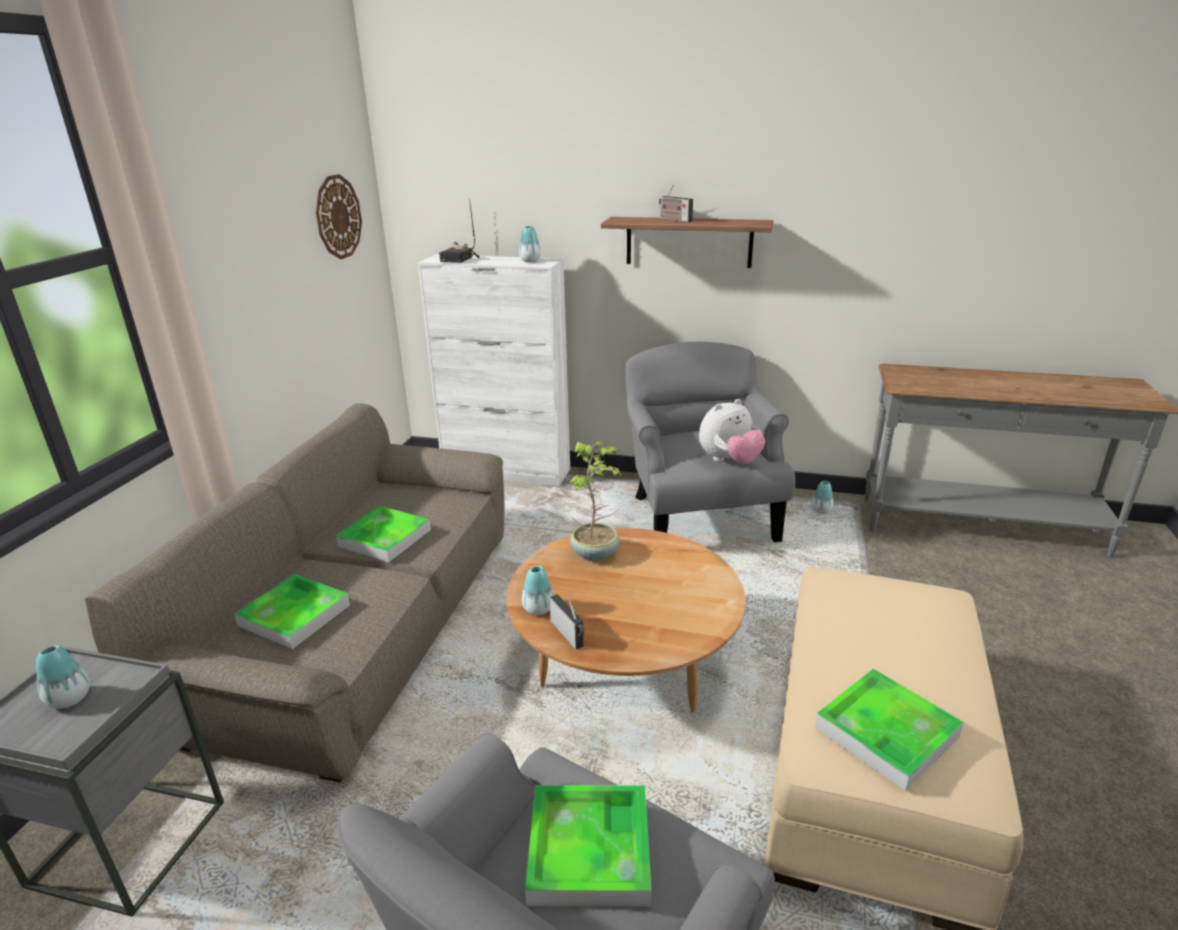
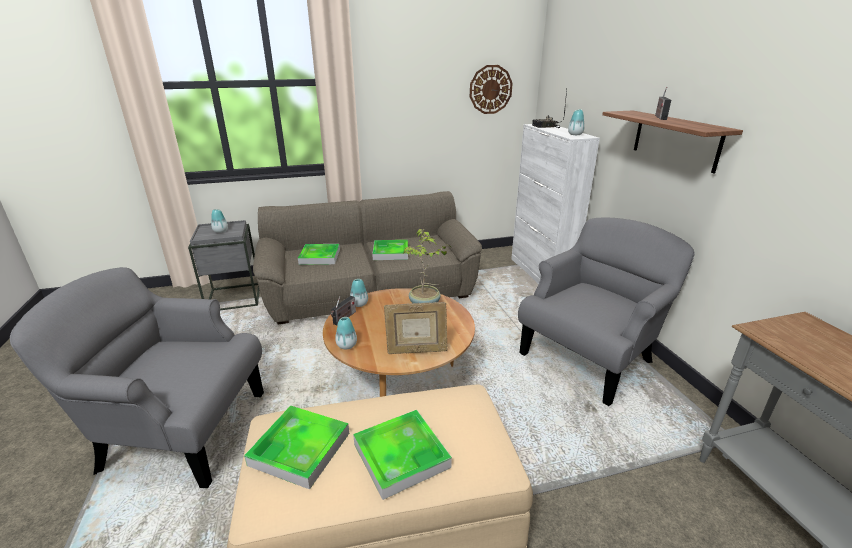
camera: 60 degrees right, 0 degrees up
(589, 849) = (184, 361): tray -> tray (401, 455)
(705, 593) = (416, 351): none -> picture frame
(729, 461) = (586, 315): plush toy -> none
(821, 511) = (688, 419): vase -> vase (346, 345)

